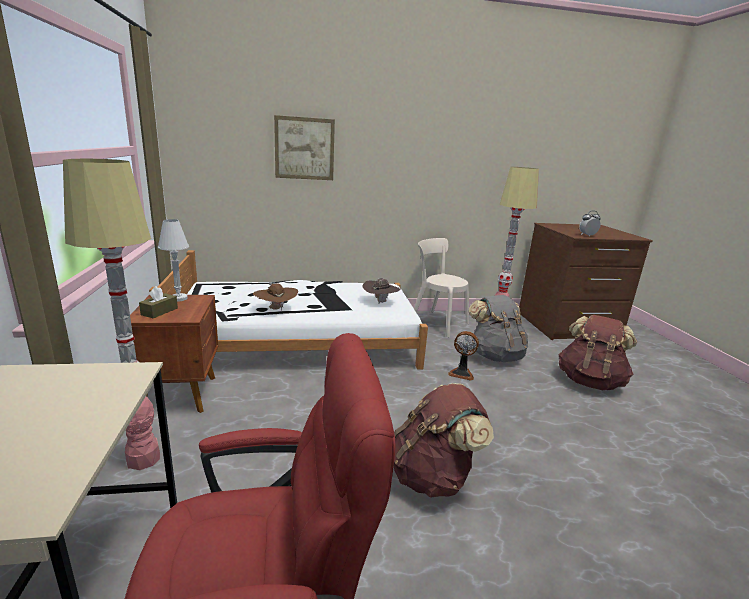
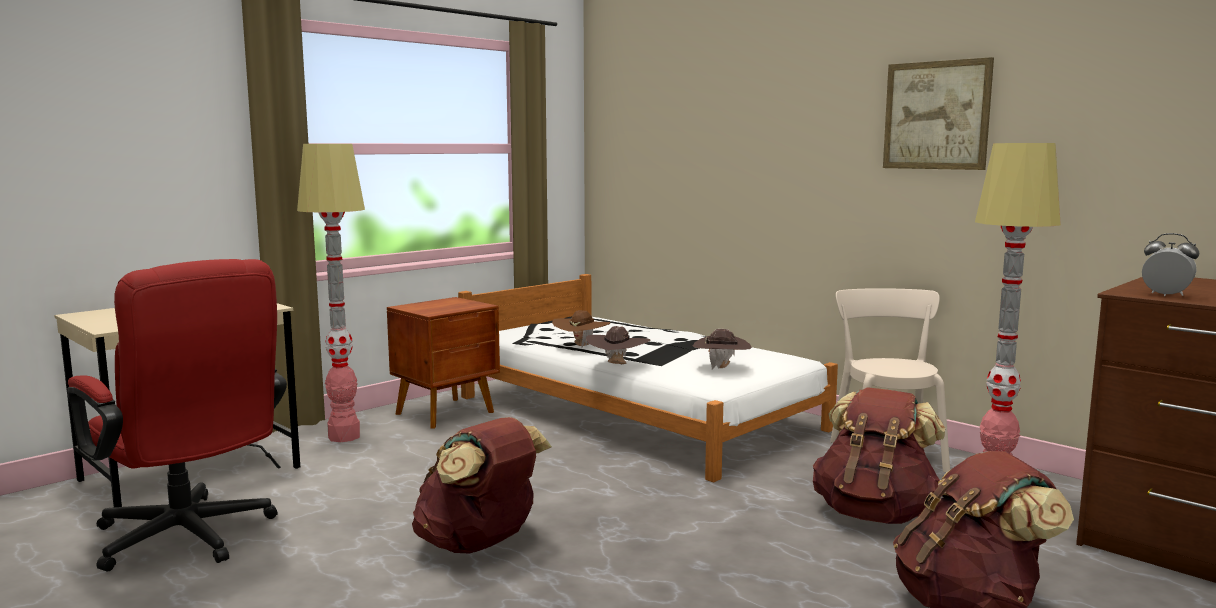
camera: 55 degrees right, 10 degrees down
(159, 311) = (426, 306): brown tissue box -> none
(178, 298) = (464, 302): white table lamp -> none
(304, 148) = (723, 138): picture -> picture (936, 115)
(332, 317) = (617, 365): none -> brown hat
(461, 373) = (756, 506): fan -> none
(495, 356) = (875, 514): grey backpack -> brown backpack

